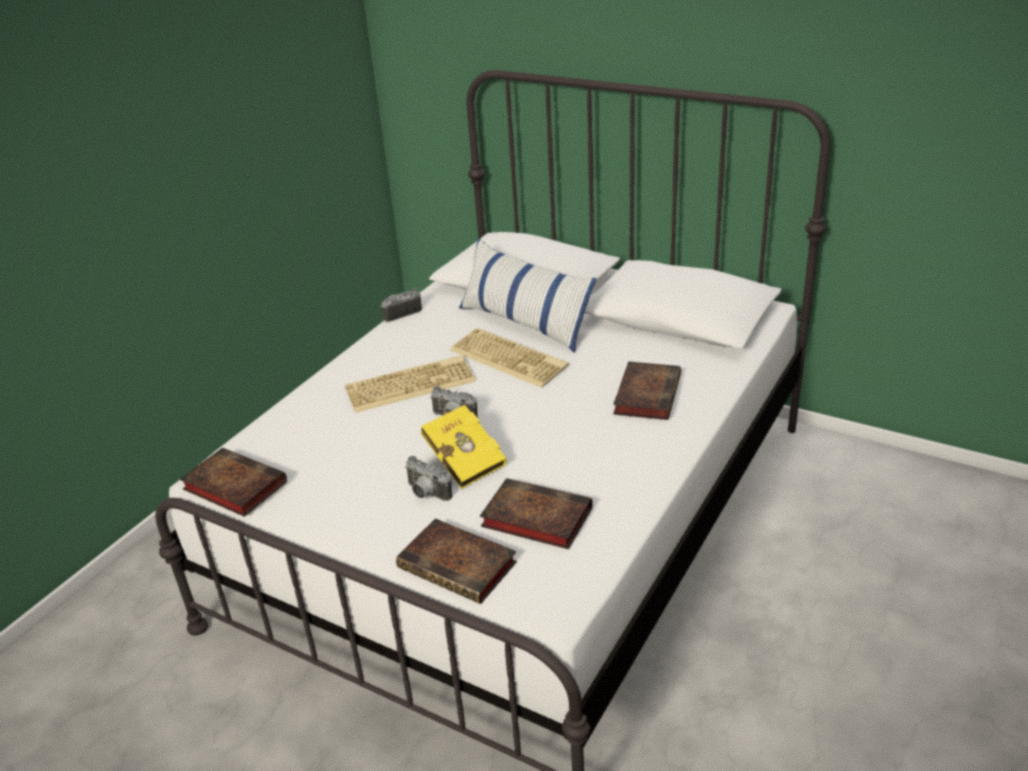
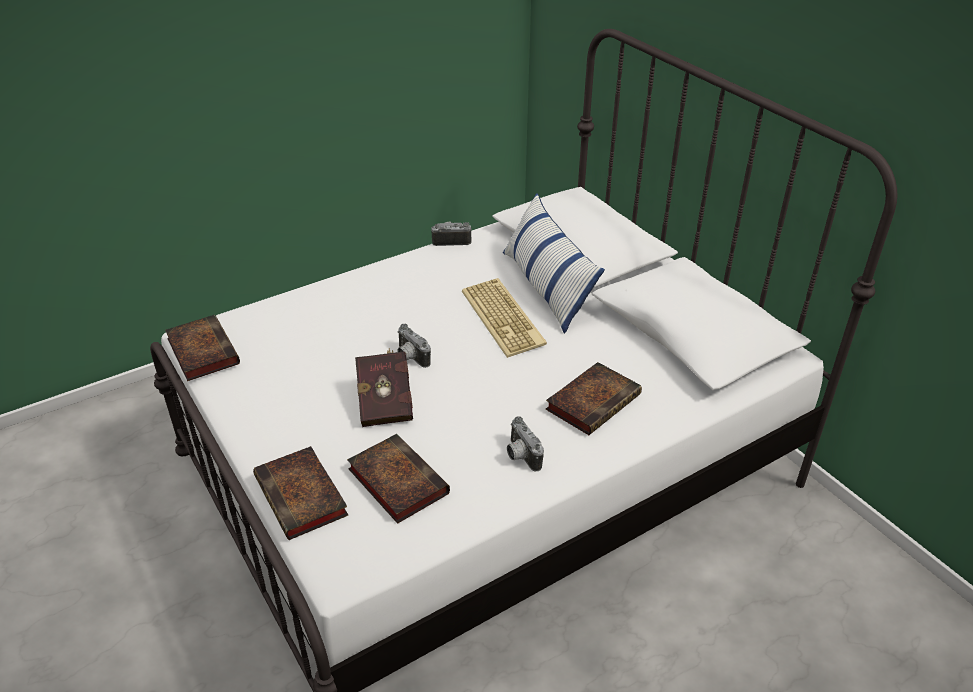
camera: 25 degrees right, 5 degrees up
(411, 384) = (404, 312): keyboard -> none
(426, 493) = (332, 419): camera -> camera (520, 456)
(464, 460) = (386, 401): yellow book -> red book

